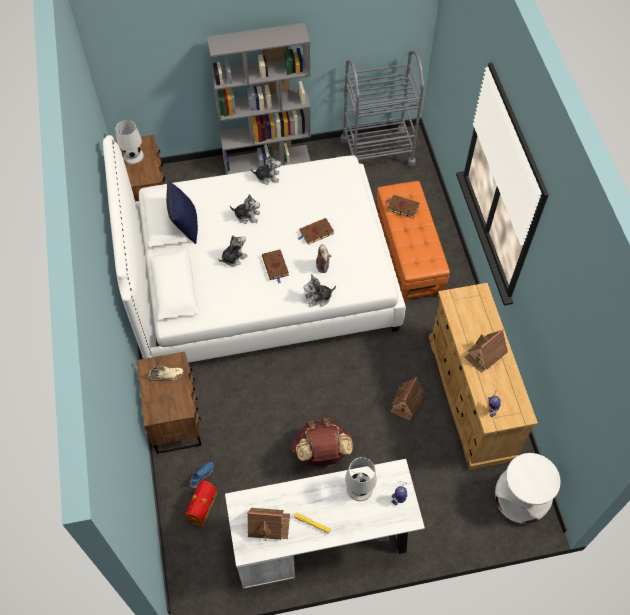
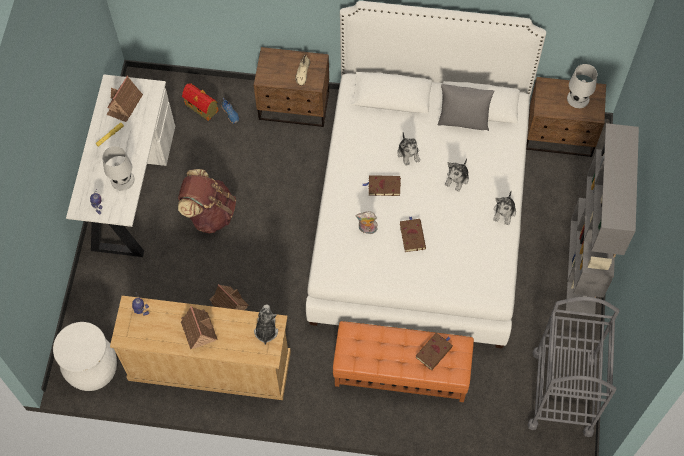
camera: 110 degrees right, 5 degrees up
(185, 226) = (463, 120): blue pillow -> grey pillow
(318, 298) = (332, 214): plush toy -> plush toy (266, 330)

